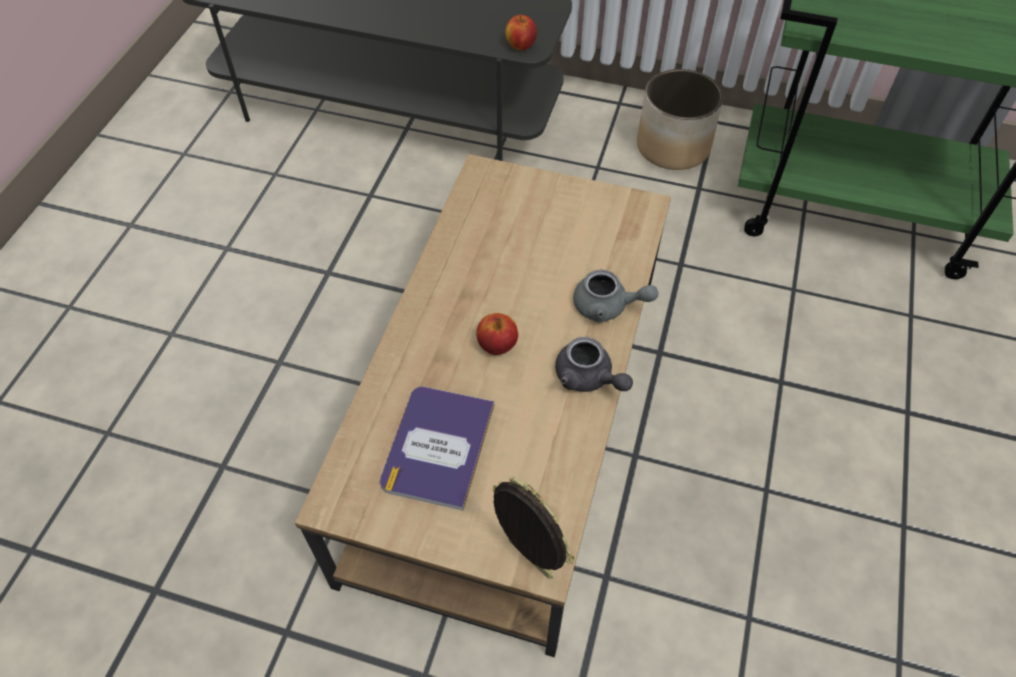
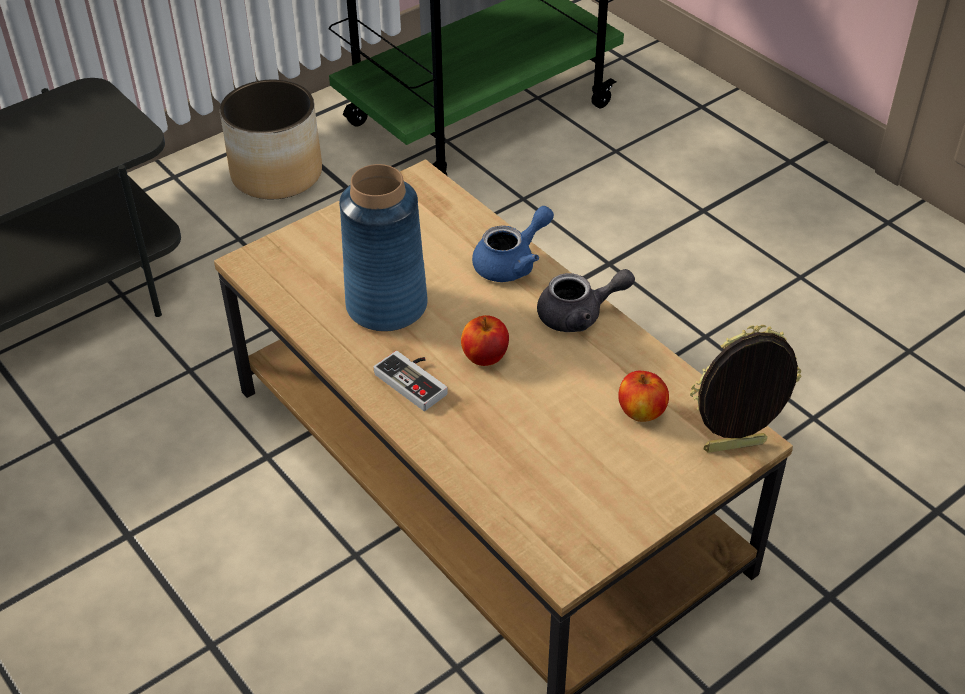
camera: 55 degrees left, 10 degrees down
(438, 446) = (565, 455): book -> none
(444, 319) = (416, 380): none -> game controller
(502, 263) = (387, 305): none -> blue vase
(520, 46) = (122, 142): apple -> apple (641, 412)
(608, 307) = (512, 263): grey teapot -> blue teapot

